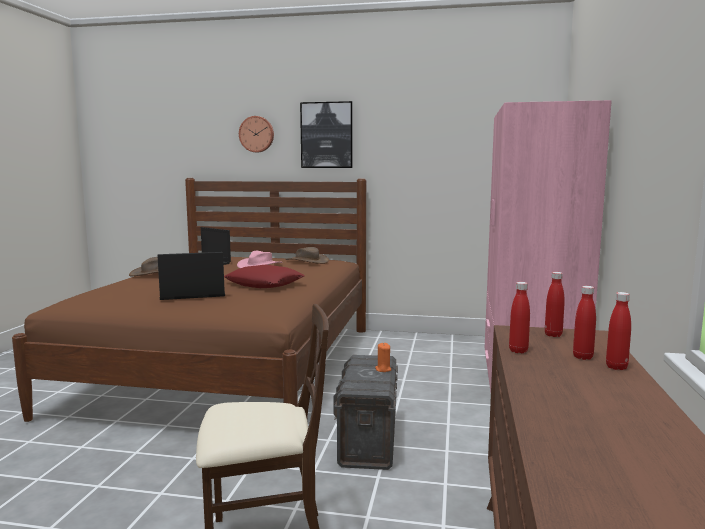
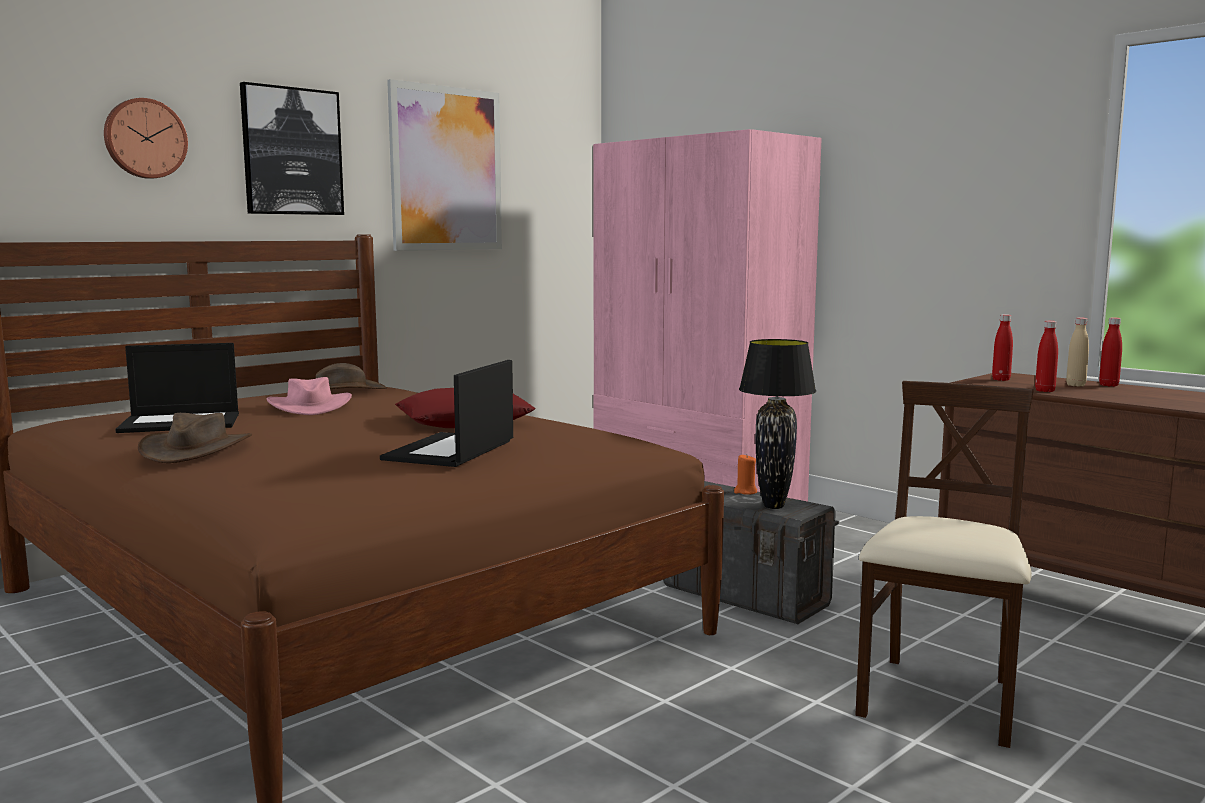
camera: 55 degrees left, 0 degrees up
(360, 381) = (773, 506): none -> black table lamp
(424, 139) = (446, 169): none -> picture
(582, 357) = (1075, 385): red bottle -> beige bottle

